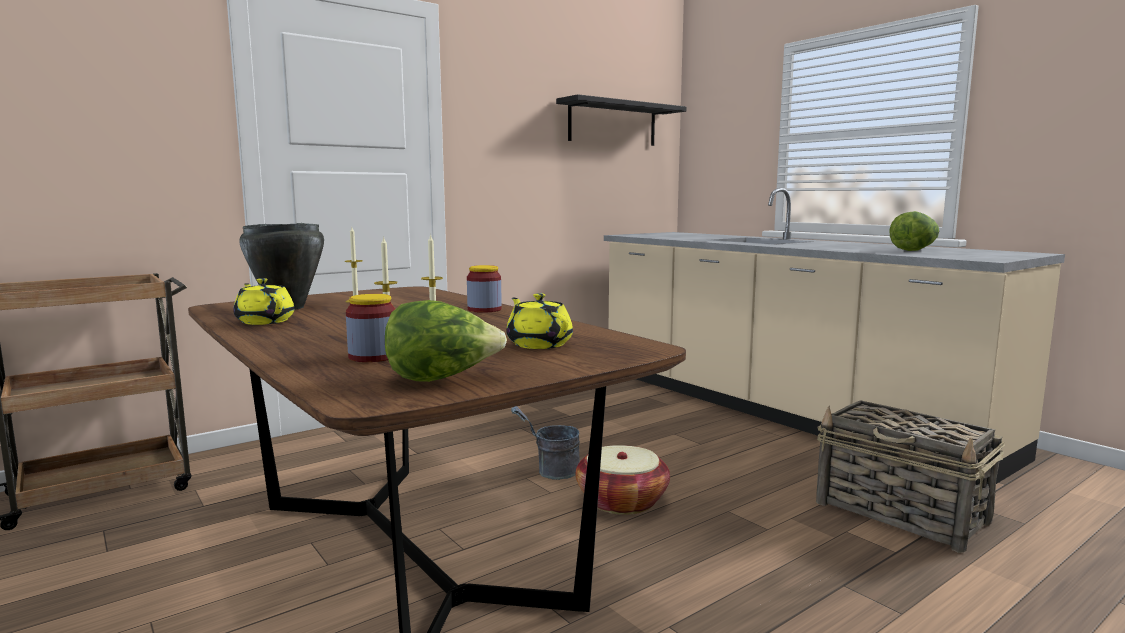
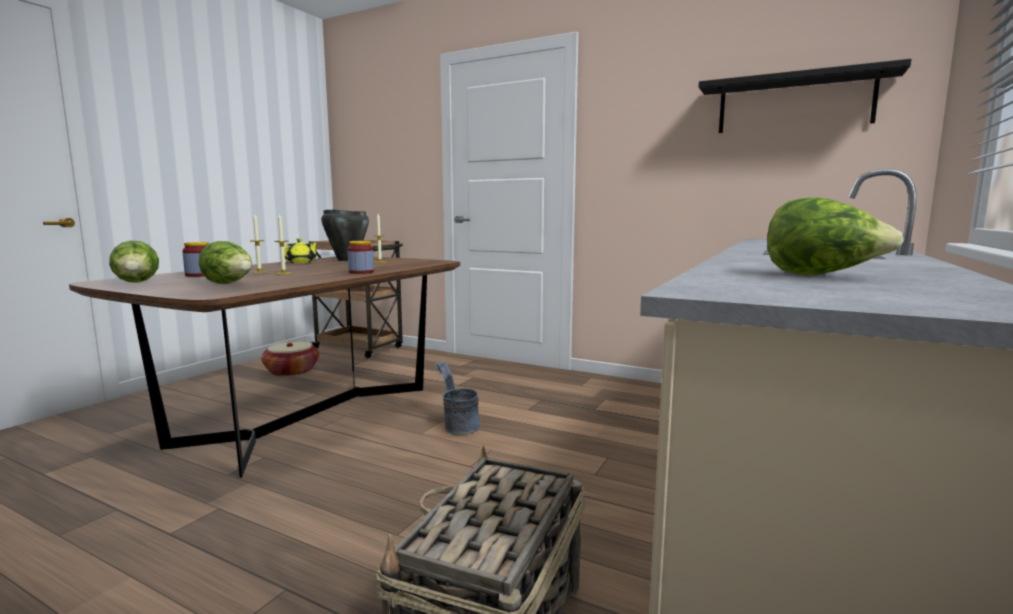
camera: 65 degrees right, 0 degrees up
(539, 344) = (229, 284): yellow teapot -> lettuce
(622, 501) = (420, 460): basket -> basket (291, 371)

